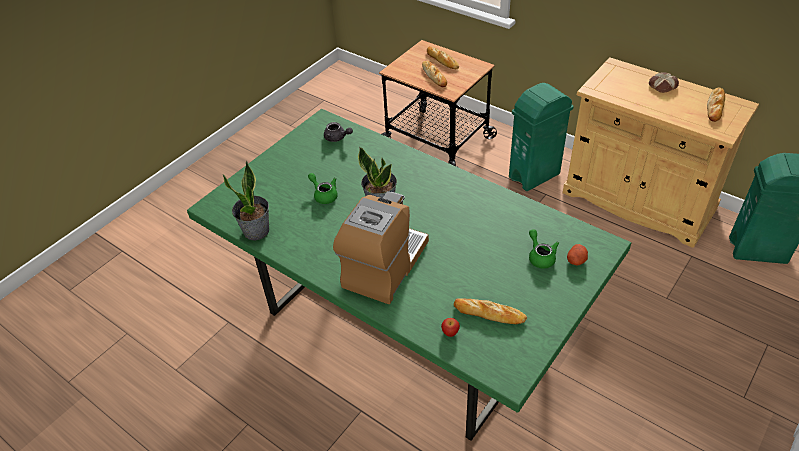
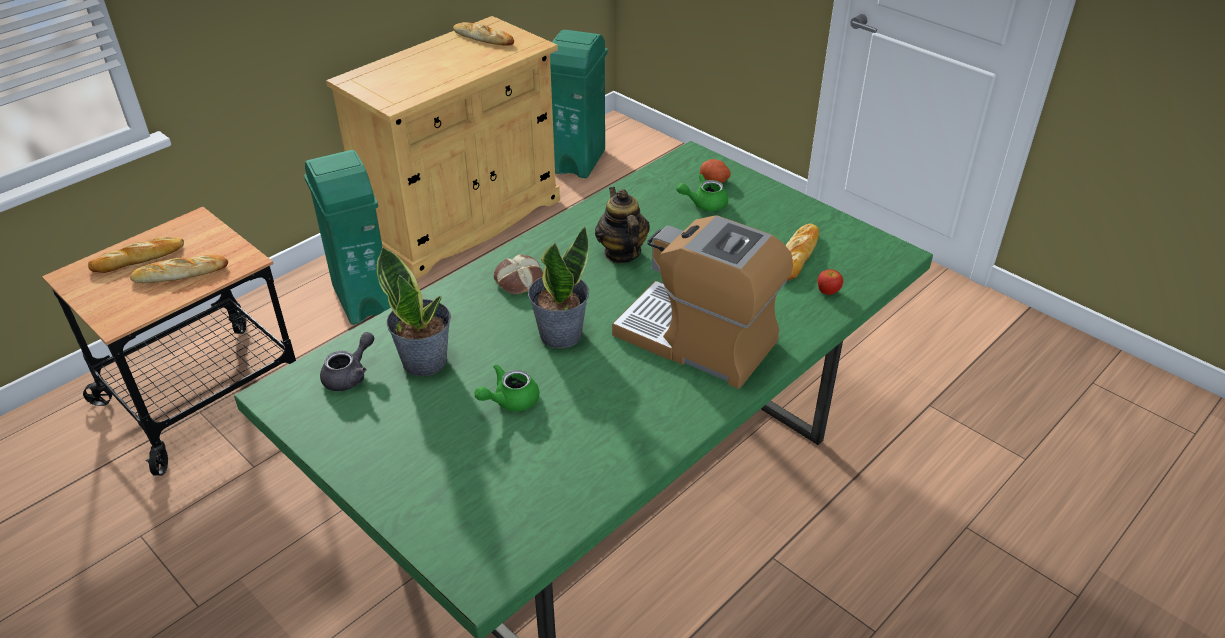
camera: 85 degrees left, 5 degrees down
(257, 231) = (581, 498): potted plant -> potted plant (425, 361)
(466, 221) = (621, 253): none -> teapot
(662, 85) = (419, 59): bread -> bread (518, 280)

